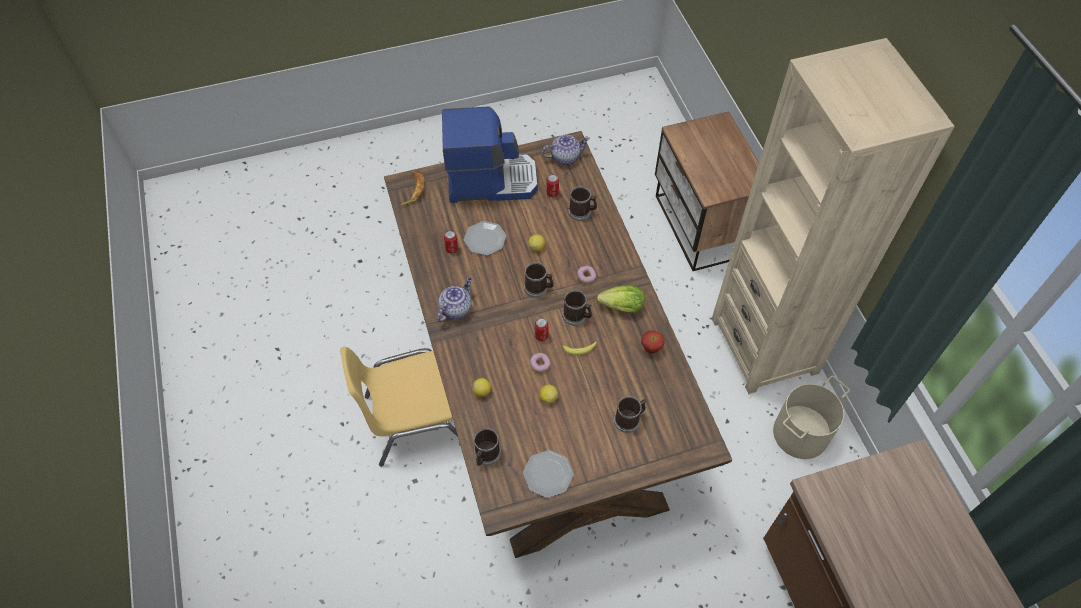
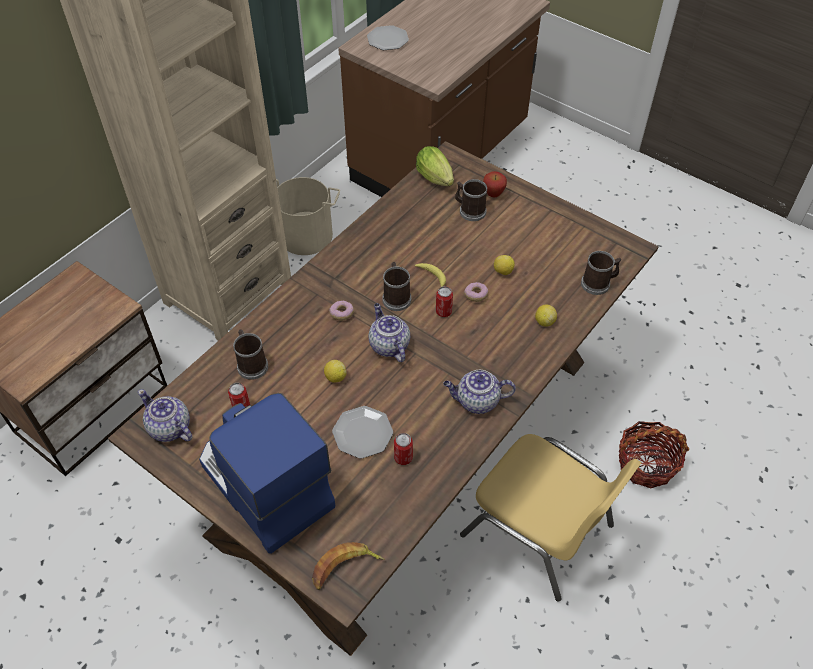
camera: 125 degrees left, 5 degrees down
(400, 527) = (646, 464): none -> basket
(538, 288) = (388, 345): mug -> teapot
(548, 475) = (570, 234): plate -> plate (387, 39)
(619, 307) = (357, 271): lettuce -> lettuce (436, 180)
(651, 349) = (385, 228): apple -> apple (493, 194)

